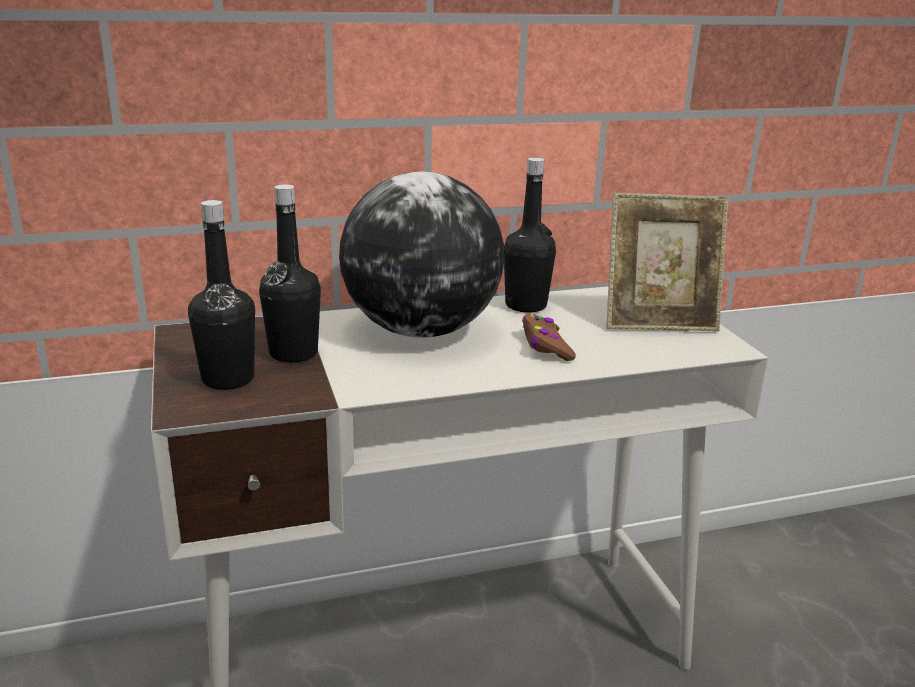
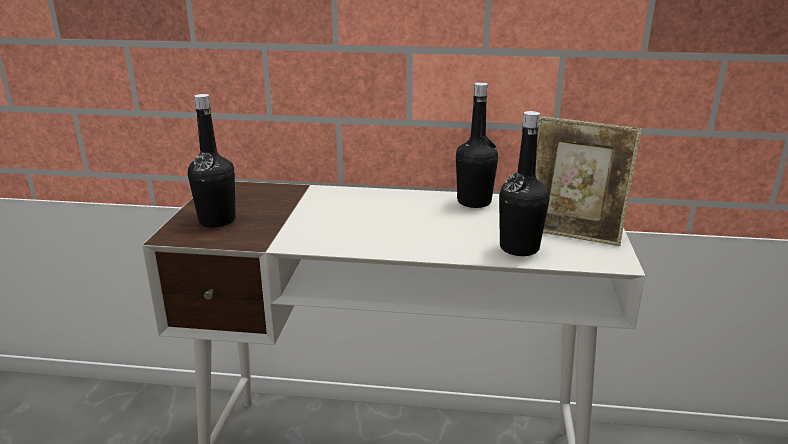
camera: 25 degrees right, 0 degrees up
(293, 353) = (274, 210): black bottle -> black bottle (519, 248)
(421, 331) = (375, 209): globe -> none
(546, 346) = (457, 234): brown game controller -> none

